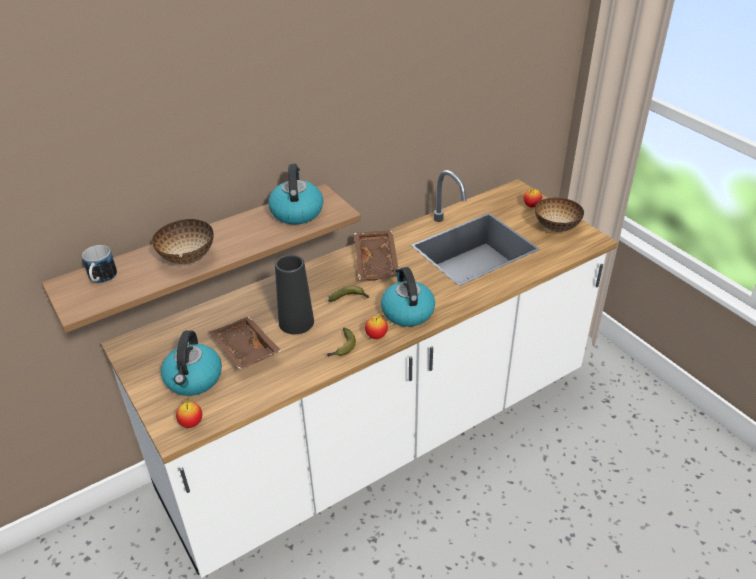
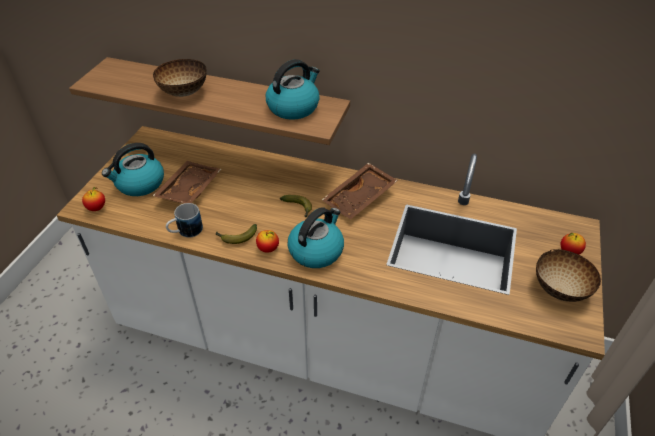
camera: 50 degrees right, 5 degrees up
(101, 279) = (128, 74): mug -> mug (185, 232)
(296, 322) = (242, 196): black vase -> none

